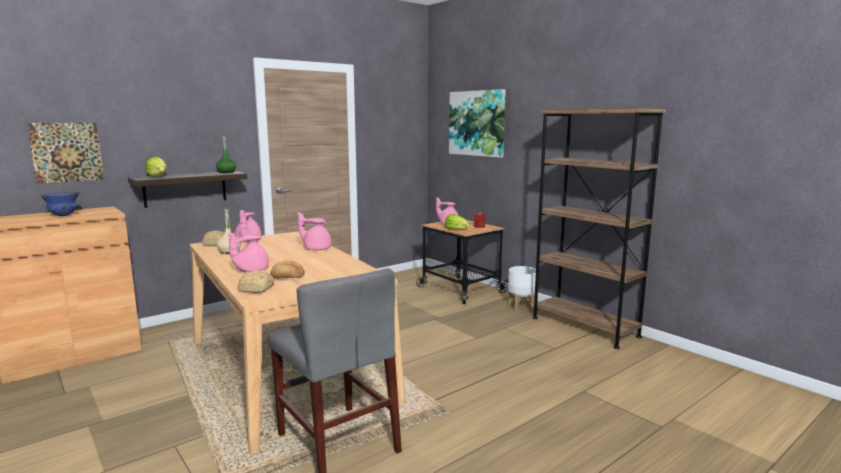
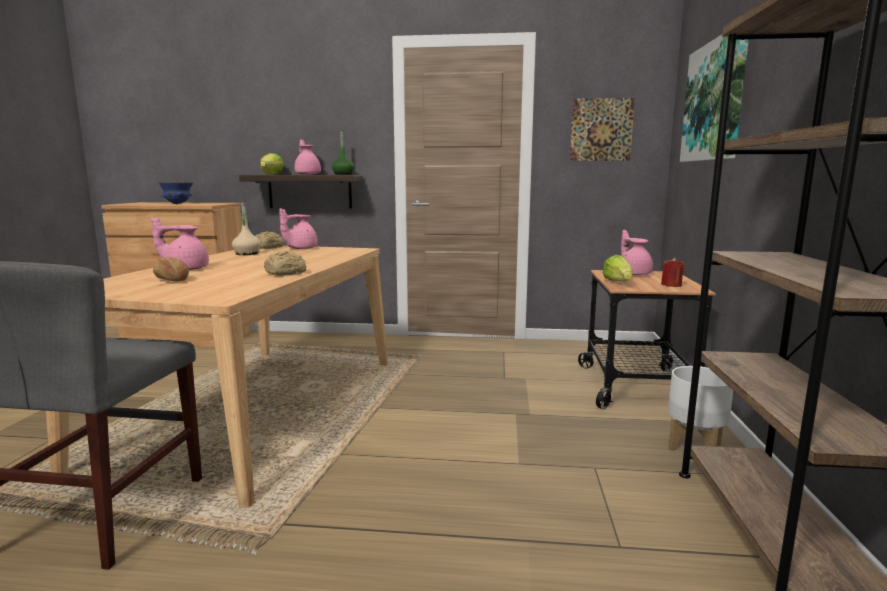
camera: 45 degrees right, 0 degrees up
(66, 152) = (207, 147): picture -> picture (601, 129)
(257, 289) = (112, 283): bread -> bread (286, 273)
(316, 248) = (315, 263): pink teapot -> pink teapot (308, 174)

